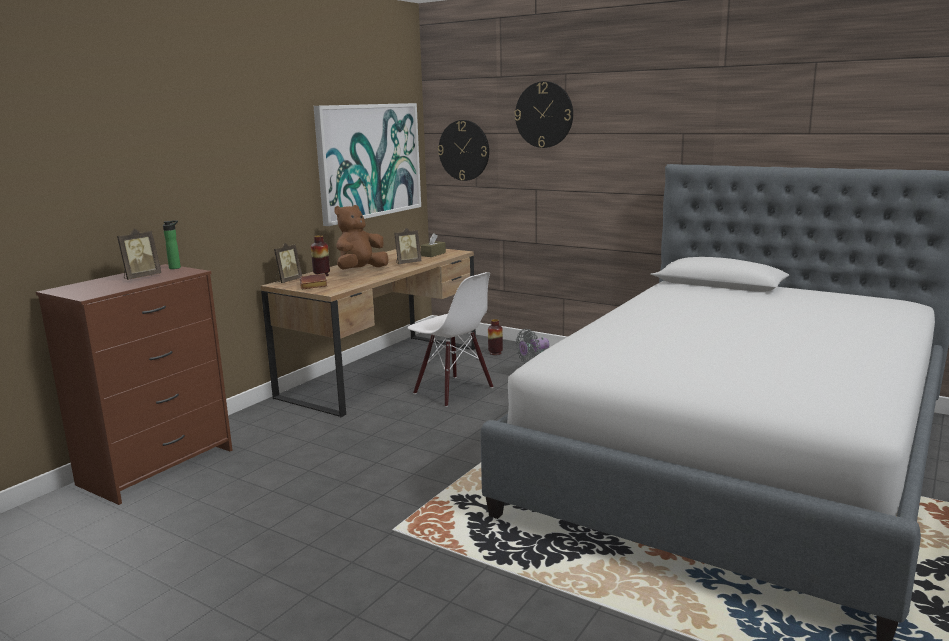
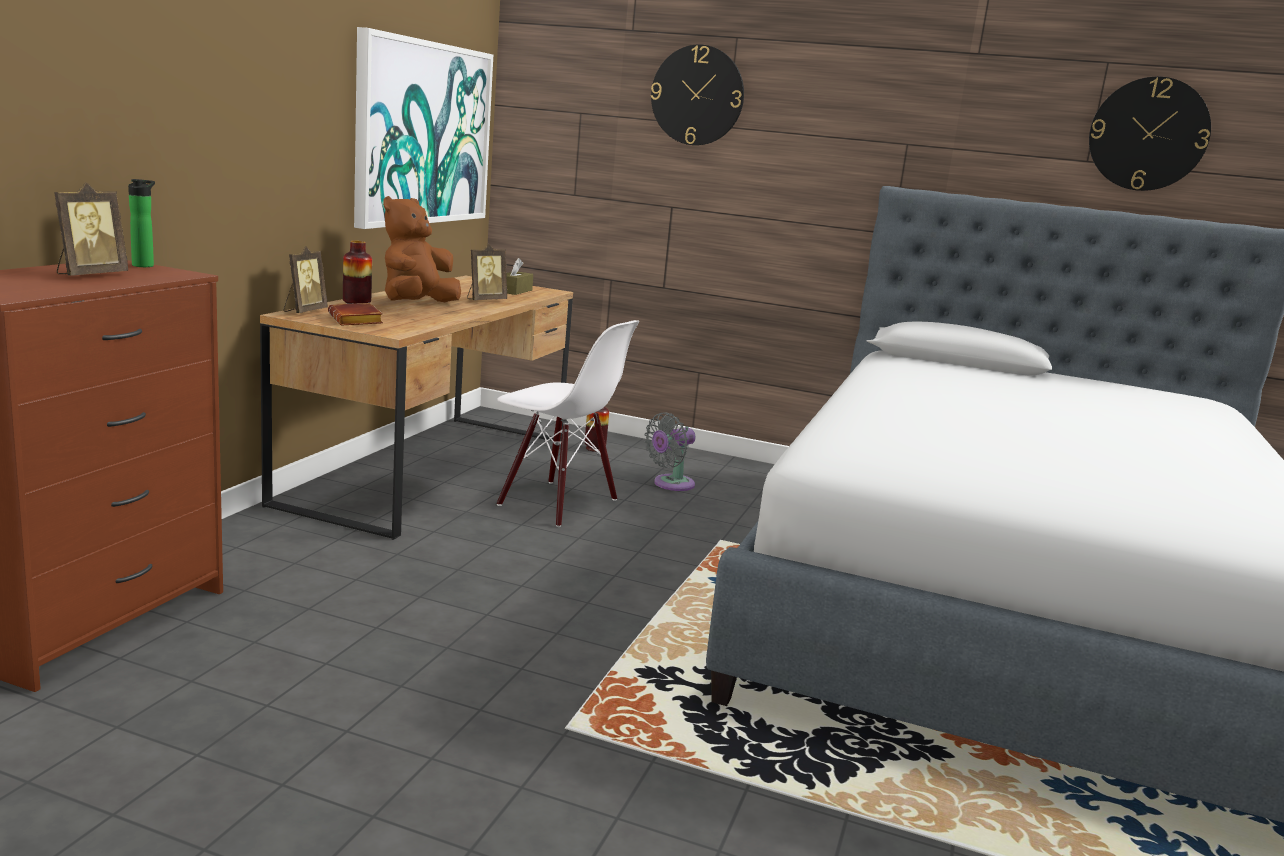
camera: 15 degrees left, 0 degrees up
(464, 150) = (560, 137): wall clock -> wall clock (1148, 134)

